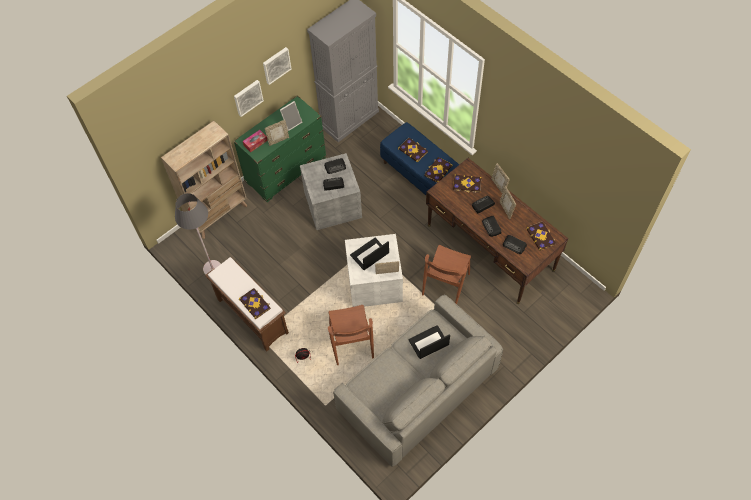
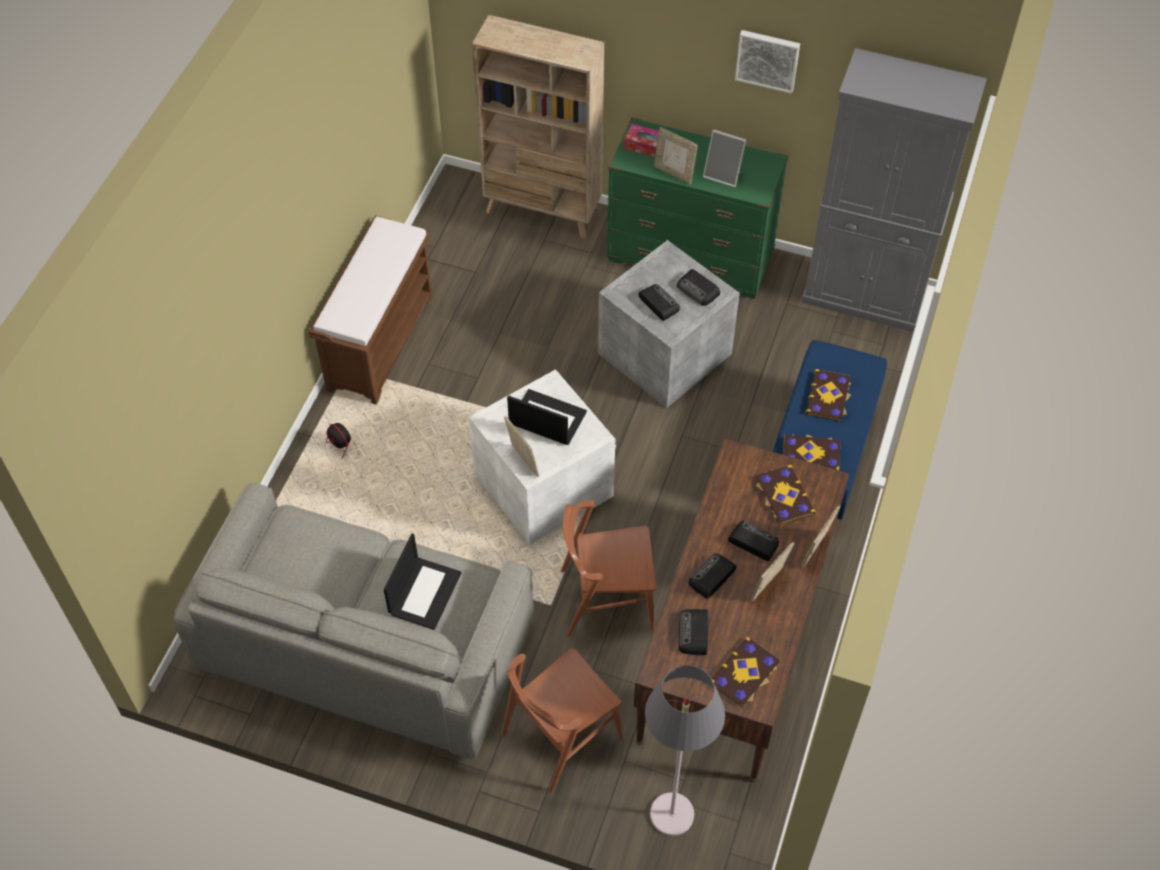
camera: 60 degrees right, 5 degrees down
(212, 268) = (438, 250): grey floor lamp -> grey floor lamp (672, 814)
(247, 97) = (689, 66): picture -> none
(255, 303) = (355, 300): book -> none
(351, 343) = (405, 503): brown chair -> brown chair (561, 736)
(428, 343) = (424, 592): laptop -> laptop turned 75 degrees clockwise

